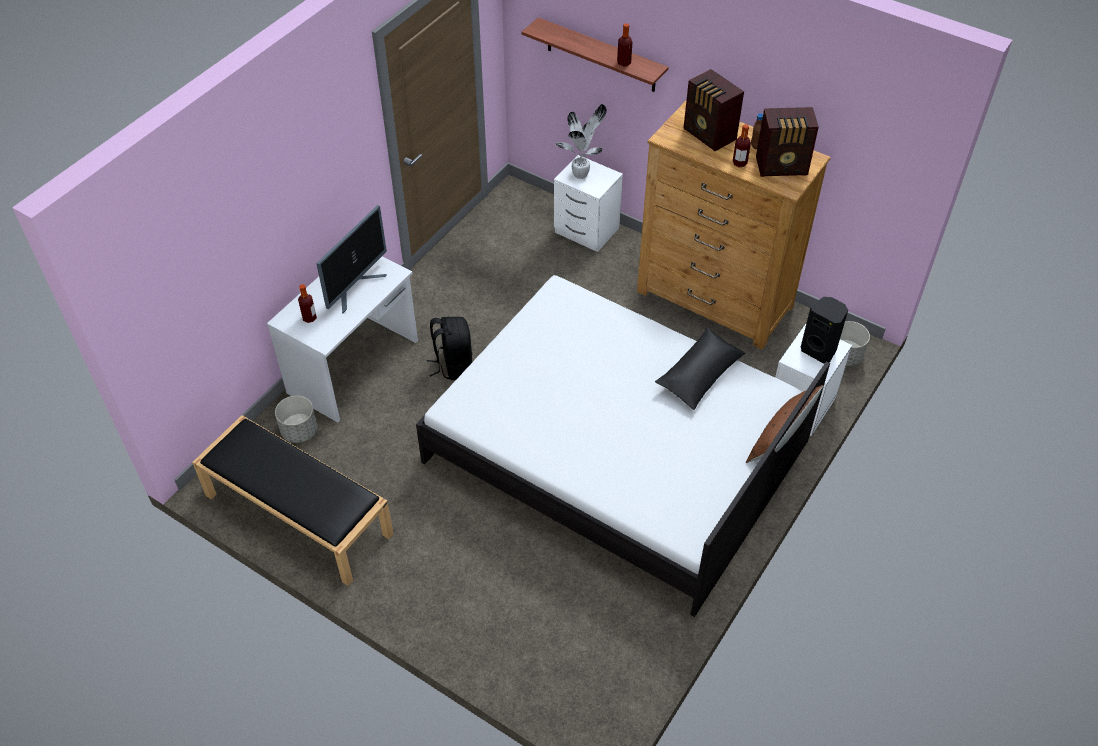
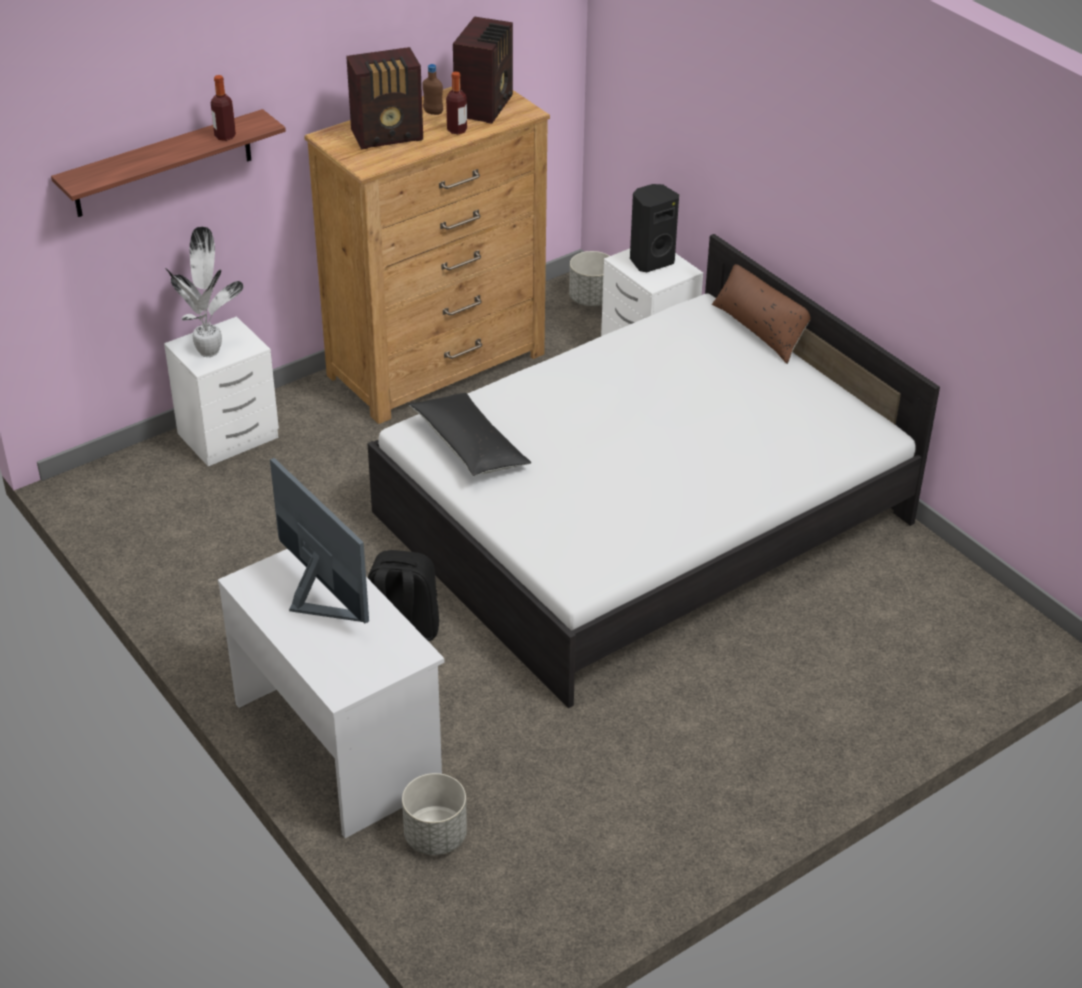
camera: 70 degrees left, 10 degrees down
(297, 514) = (600, 870): black bench -> none
(309, 318) = (354, 660): bottle -> none
(699, 374) = (636, 358): black pillow -> black pillow (469, 446)

